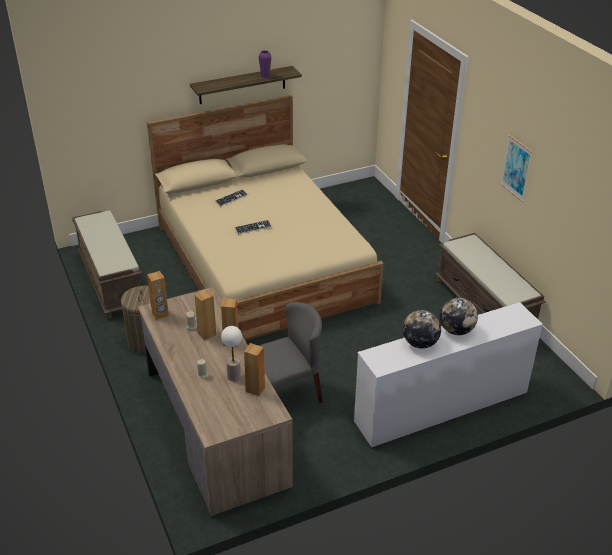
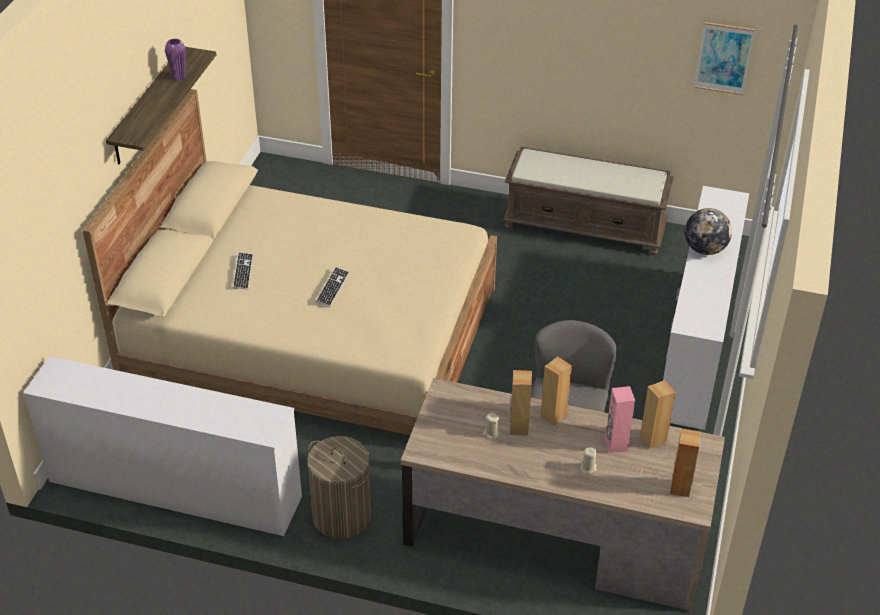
camera: 50 degrees left, 5 degrees up
(110, 281) = (175, 489): brown bench -> white dresser
(160, 314) = (439, 448): brown speaker -> brown speaker (680, 487)
(234, 376) = (616, 444): table lamp -> pink speaker
(420, 343) = (700, 283): globe -> none
(516, 168) = (585, 42): picture -> picture (724, 58)

